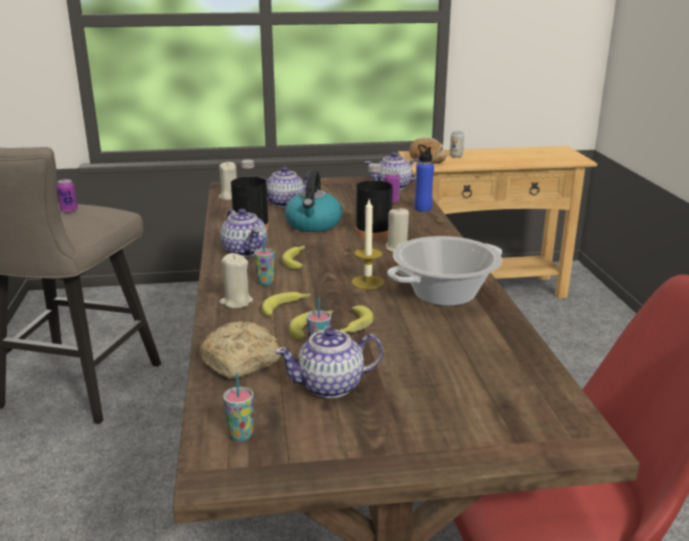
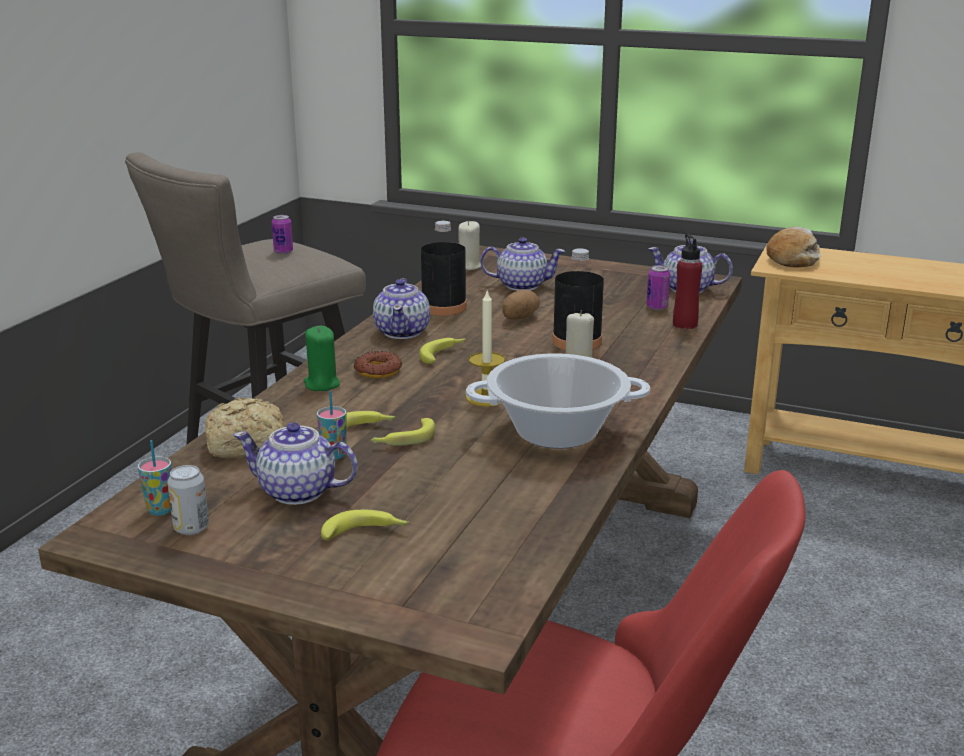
camera: 30 degrees right, 0 degrees up
(236, 302) = (321, 384): beige candle -> green candle
(265, 282) = (378, 371): cup -> donut
(286, 307) = (363, 402): banana -> banana (366, 533)
(313, 225) = (519, 317): kettle -> potato
(423, 208) = (685, 324): blue bottle -> red bottle
(456, 156) = (844, 261): can -> can (191, 528)

